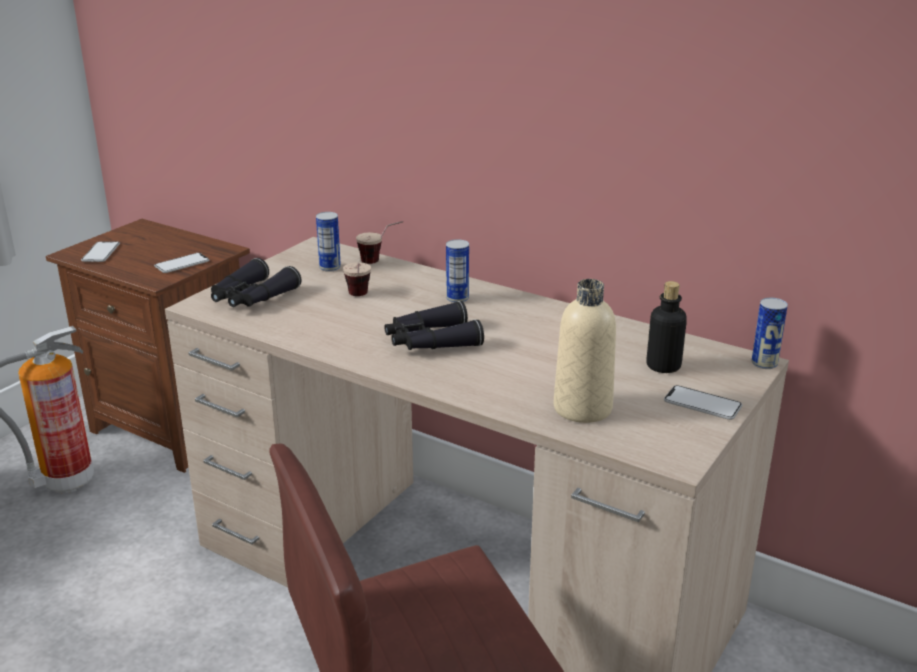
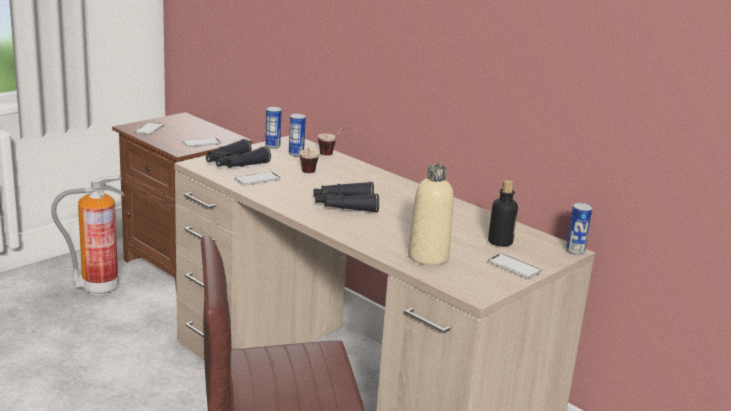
camera: 10 degrees right, 5 degrees down
(294, 318) = (257, 179): none -> phone
(457, 298) = (376, 184): can -> can (272, 146)

